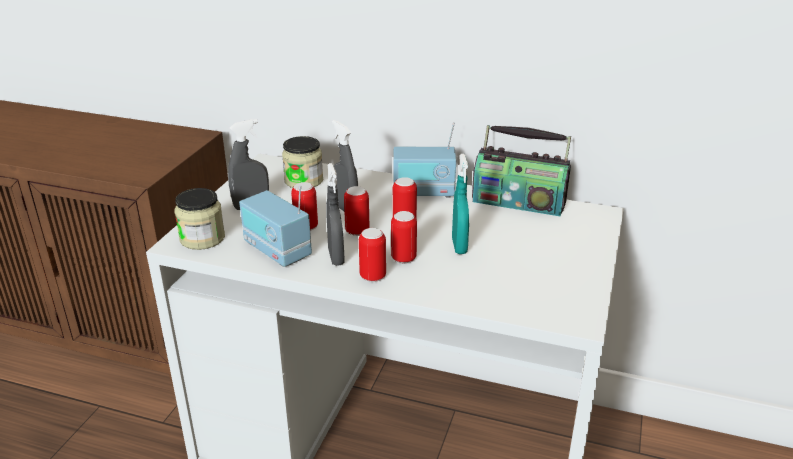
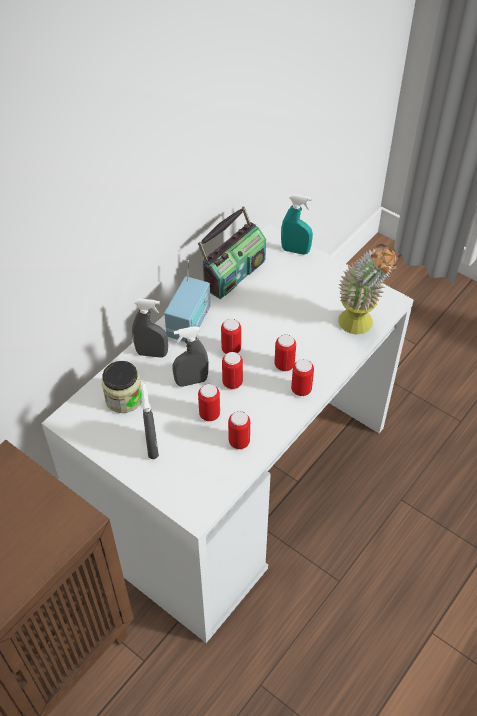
camera: 70 degrees left, 20 degrees up
(202, 238) = (195, 492): jar -> none
(276, 250) = (239, 442): radio -> can
(336, 257) = (265, 405): grey spray bottle -> grey spray bottle (152, 353)
(459, 246) = (281, 328): turquoise spray bottle -> turquoise spray bottle (295, 250)
(507, 303) = (360, 328): none -> potted plant

